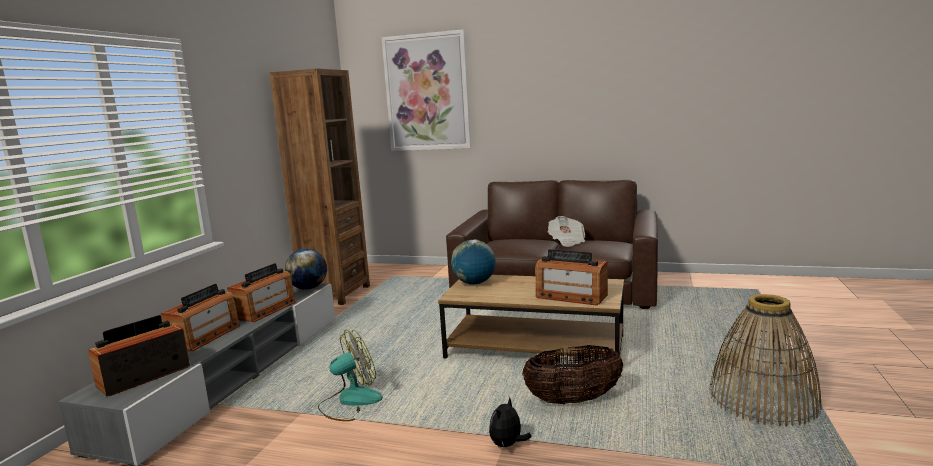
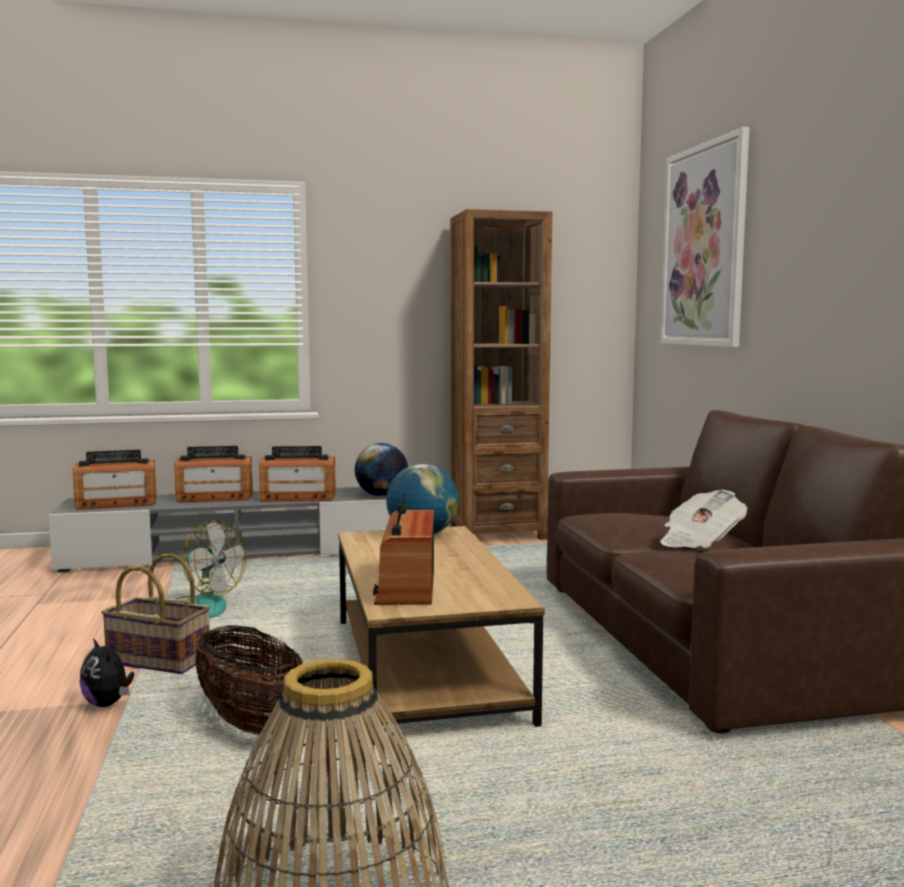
camera: 60 degrees right, 5 degrees down
(144, 376) = (116, 504): radio -> radio turned 150 degrees clockwise
(446, 424) = (157, 661): none -> basket
(508, 445) = (108, 703): plush toy -> plush toy turned 135 degrees counterclockwise

